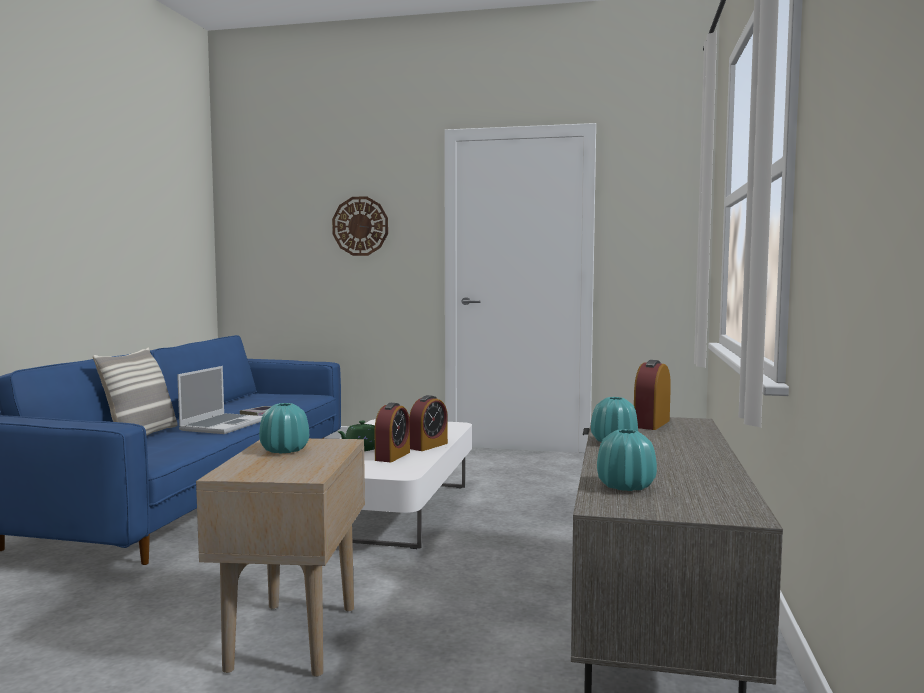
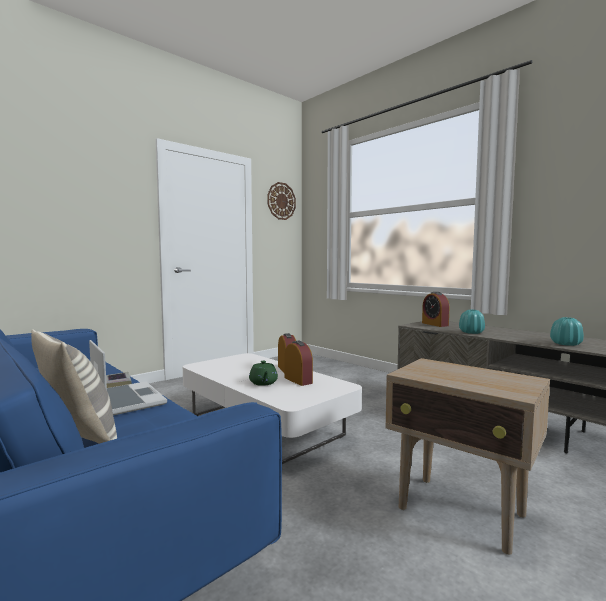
camera: 55 degrees left, 0 degrees up
(285, 450) = (444, 374): turquoise vase -> none
(360, 226) = (83, 205): wall clock -> wall clock (281, 201)

